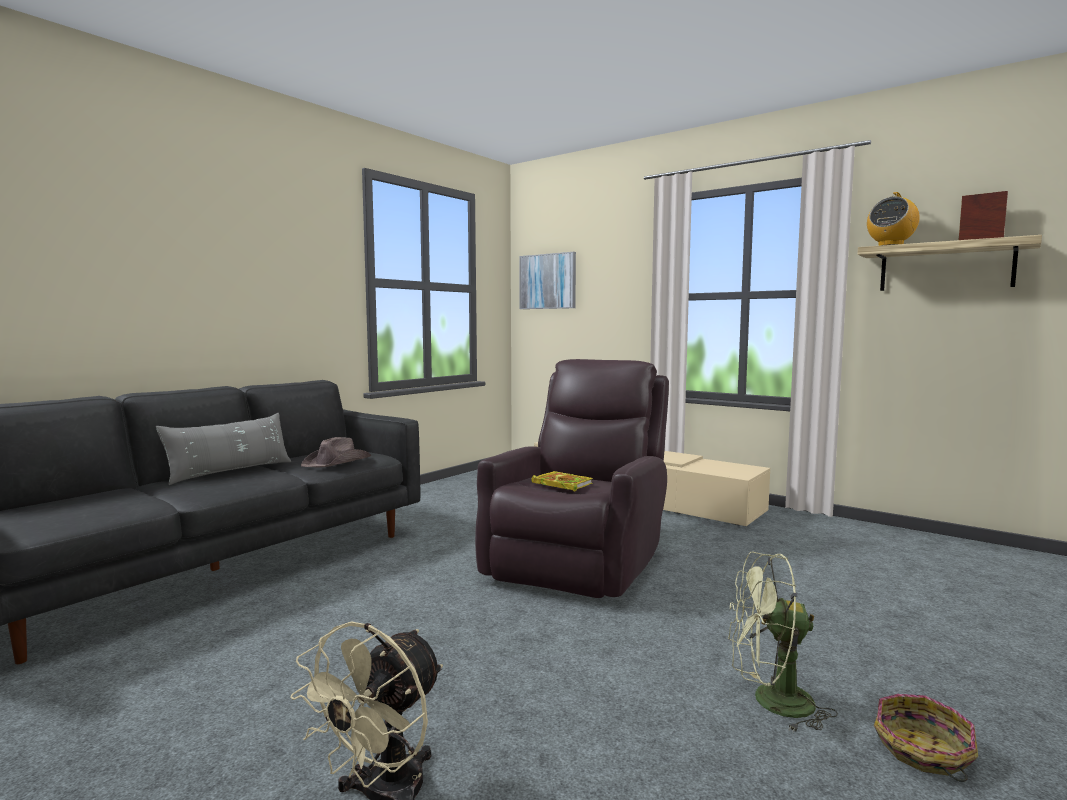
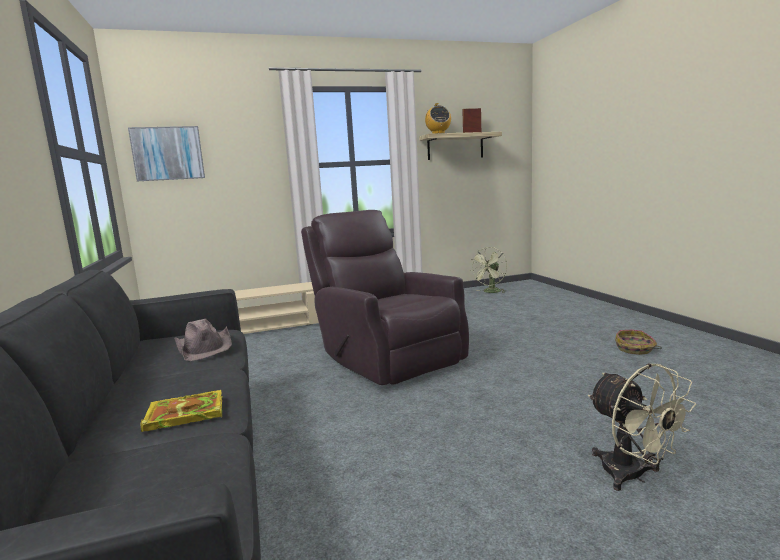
camera: 55 degrees left, 5 degrees up
(230, 472) = (131, 395): grey pillow -> none
(561, 484) = (398, 301): book -> book (183, 415)
(770, 702) = (587, 361): green fan -> green fan (490, 292)

